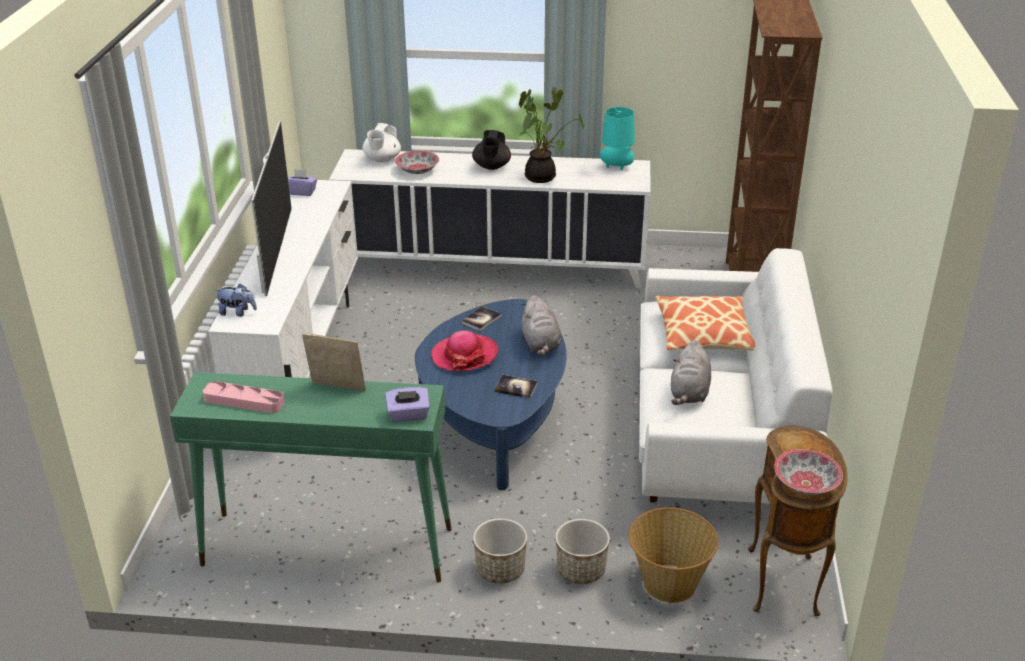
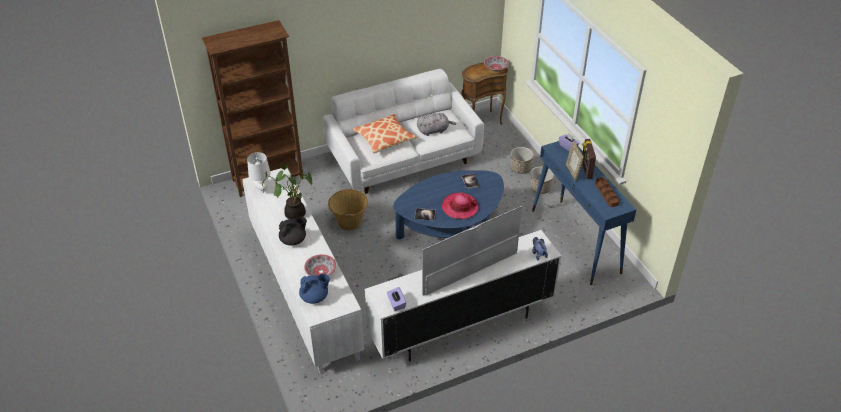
camera: 120 degrees left, 10 degrees up
(244, 401) = (606, 193): pink tray -> brown tray
(325, 406) = (586, 170): none -> picture frame
(326, 547) = (575, 241): green console table -> blue console table
(382, 159) = (315, 297): white teapot -> blue teapot
(541, 344) = (430, 187): grey plush toy -> none
(617, 167) = (261, 188): turquoise table lamp -> white table lamp
(669, 582) = (506, 146): basket -> basket (349, 222)

